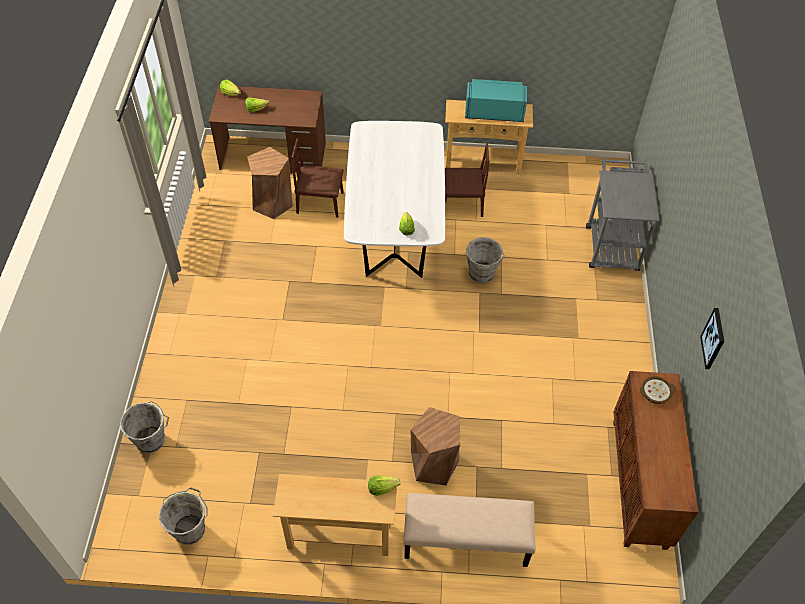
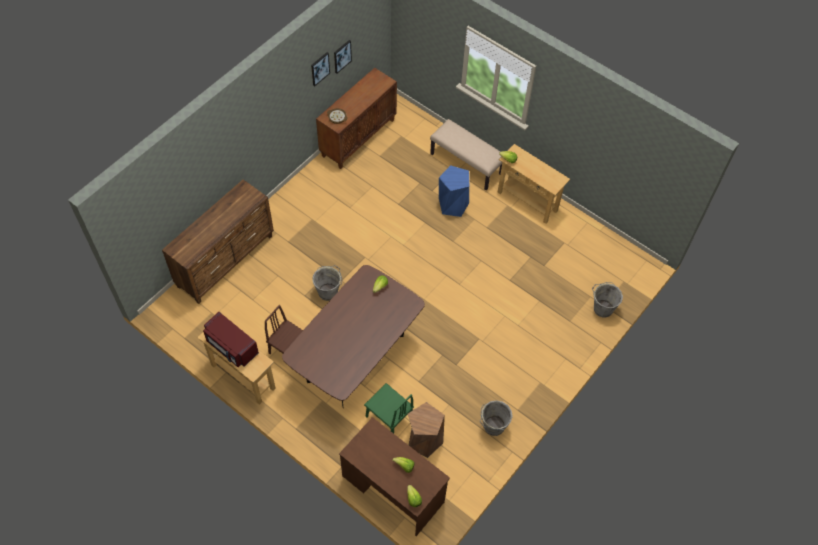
camera: 145 degrees left, 5 degrees up
(190, 528) = (603, 248): grey bucket -> grey bucket (493, 426)
(320, 203) = (389, 417): brown chair -> green chair
(394, 231) = (356, 359): white dining table -> brown dining table
(434, 464) = (453, 205): brown stool -> blue stool
(494, 112) = (231, 347): turquoise microwave -> red microwave
(611, 243) = (226, 261): grey cart -> brown dresser
(717, 395) = (342, 56): none -> picture

